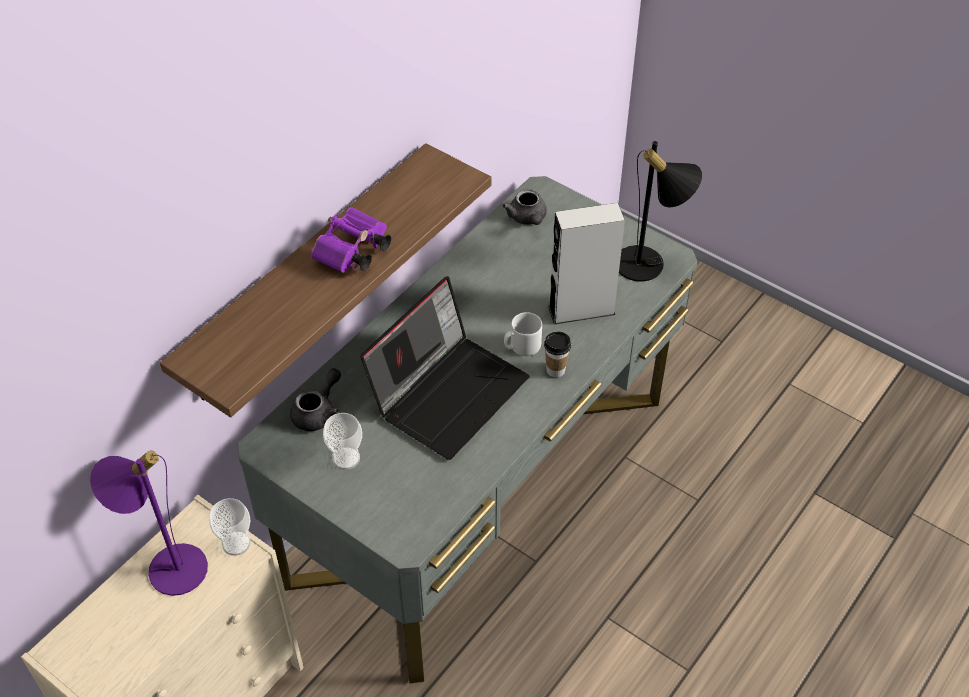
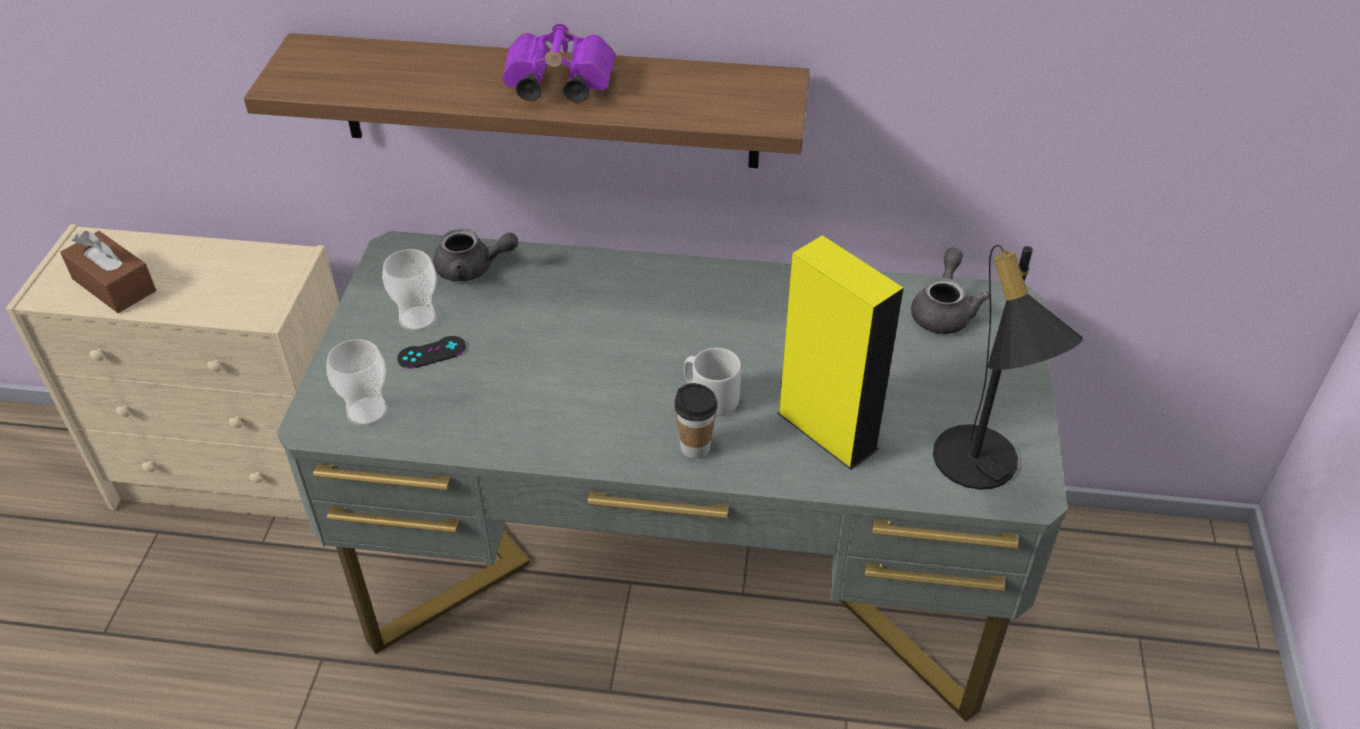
camera: 60 degrees right, 5 degrees down
(132, 641) = (114, 285): none -> brown tissue box
(167, 565) = (221, 266): purple table lamp -> none
(236, 543) = (272, 300): cup -> cup (367, 412)
(385, 462) = (431, 353): none -> black game controller
(449, 392) = (580, 361): laptop -> none
(527, 219) = (943, 311): grey teapot -> grey teapot turned 150 degrees clockwise
(581, 310) = (827, 430): grey speaker -> yellow speaker

